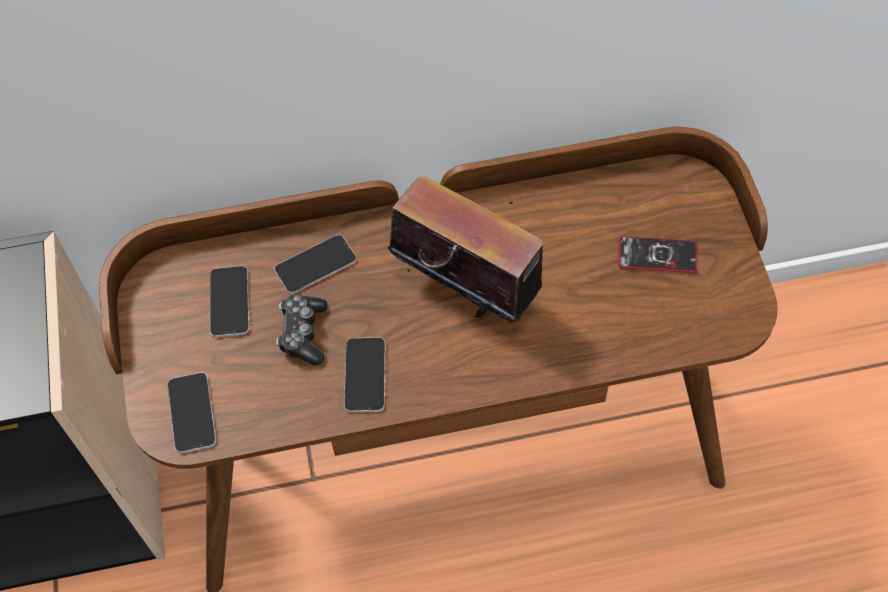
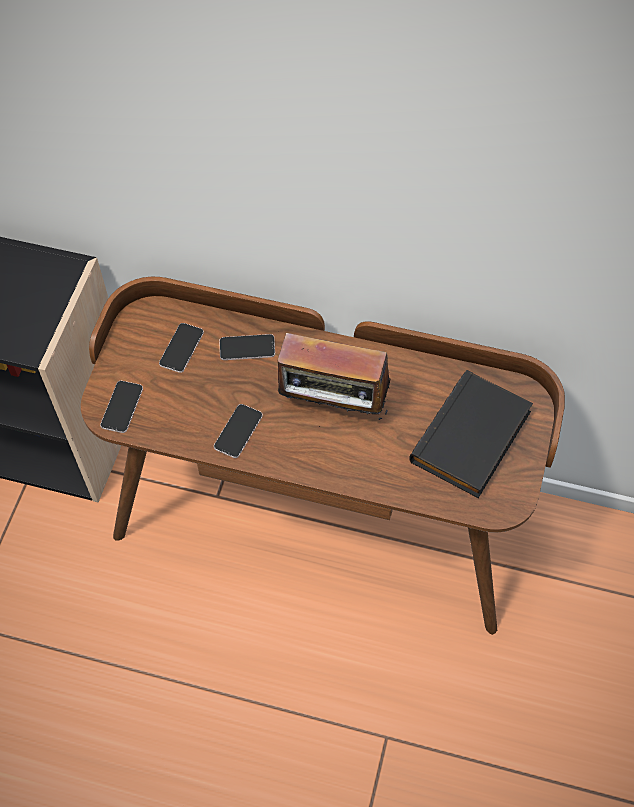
camera: 25 degrees right, 0 degrees up
(303, 333) = (215, 388): game controller -> none
(466, 289) = (333, 406): radio -> radio turned 135 degrees clockwise
(657, 255) = (473, 439): phone -> black book

